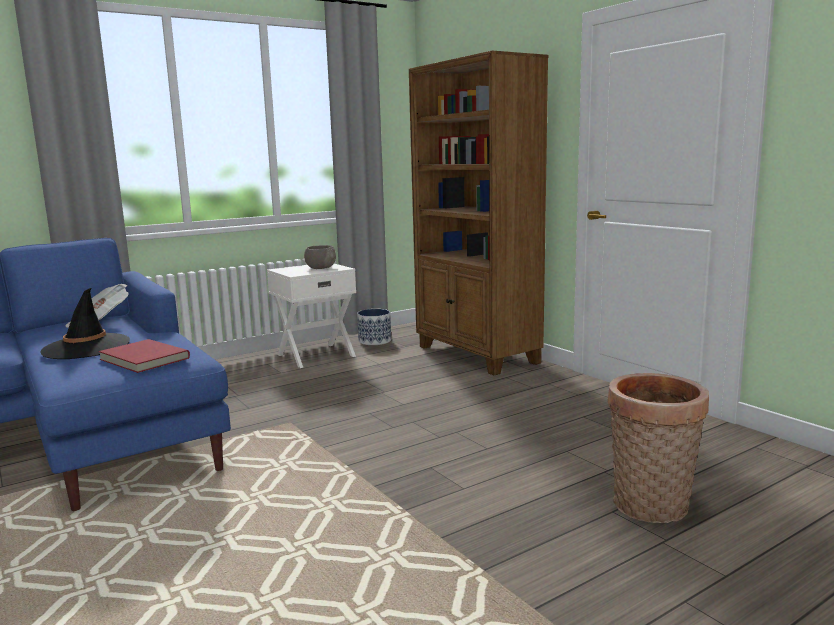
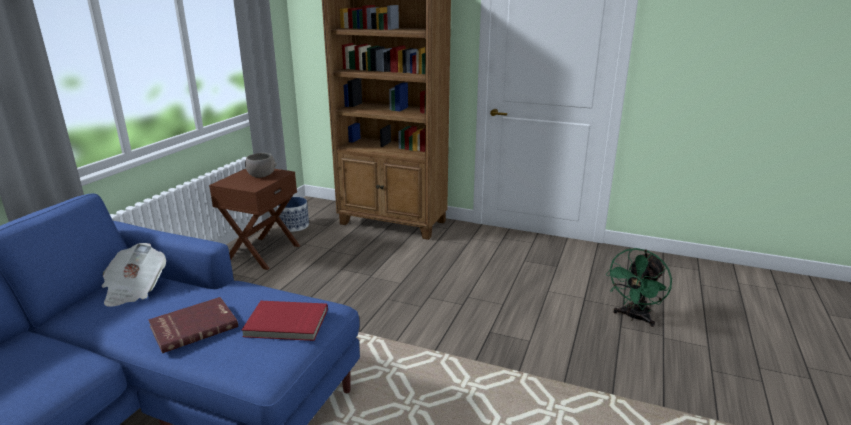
camera: 35 degrees left, 10 degrees up
(86, 347) = (193, 326): black hat -> red book
(315, 355) = (262, 252): white nightstand -> brown nightstand
(651, 508) = (634, 317): basket -> green fan

